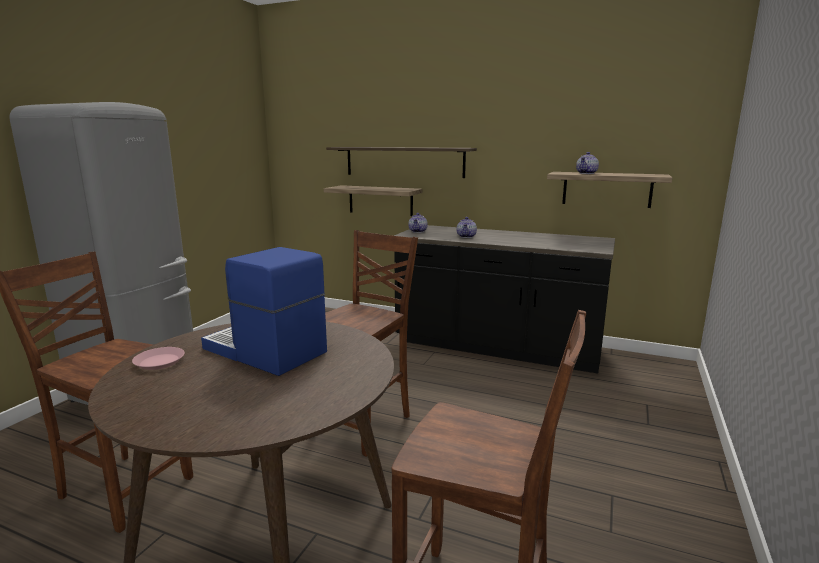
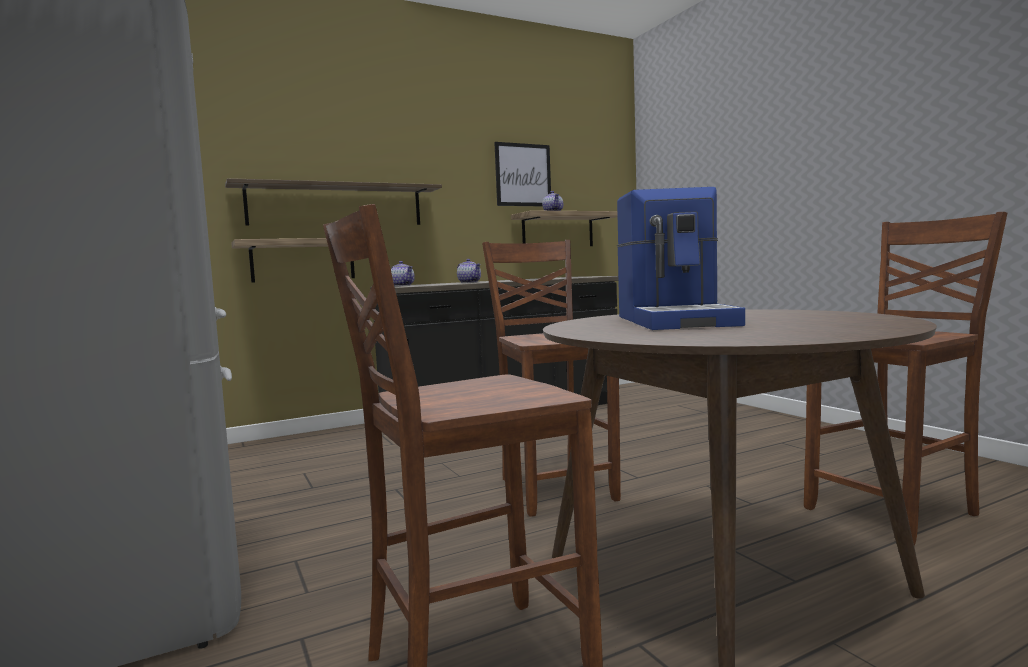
camera: 50 degrees left, 10 degrees down
(159, 362) = (648, 335): pink plate -> none
(264, 351) = (676, 321): coffee machine -> coffee machine turned 75 degrees counterclockwise
(572, 132) = (523, 175): none -> picture

